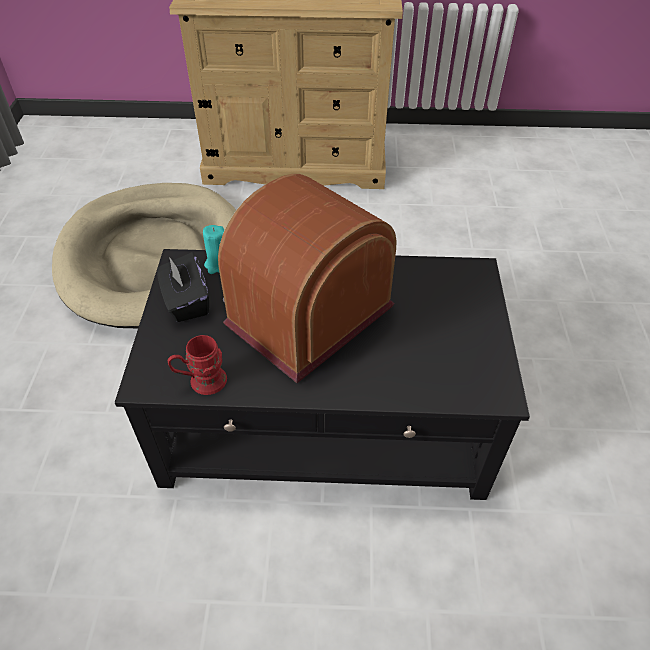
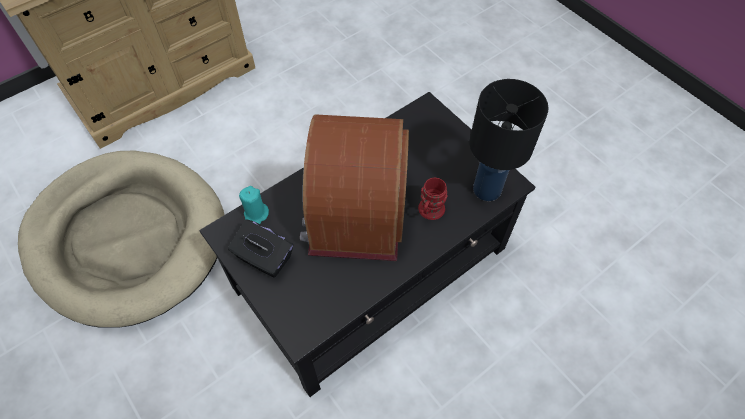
camera: 40 degrees left, 10 degrees up
(201, 382) = (336, 305): red mug -> red mug (429, 212)
(465, 383) = (487, 190): none -> black table lamp

